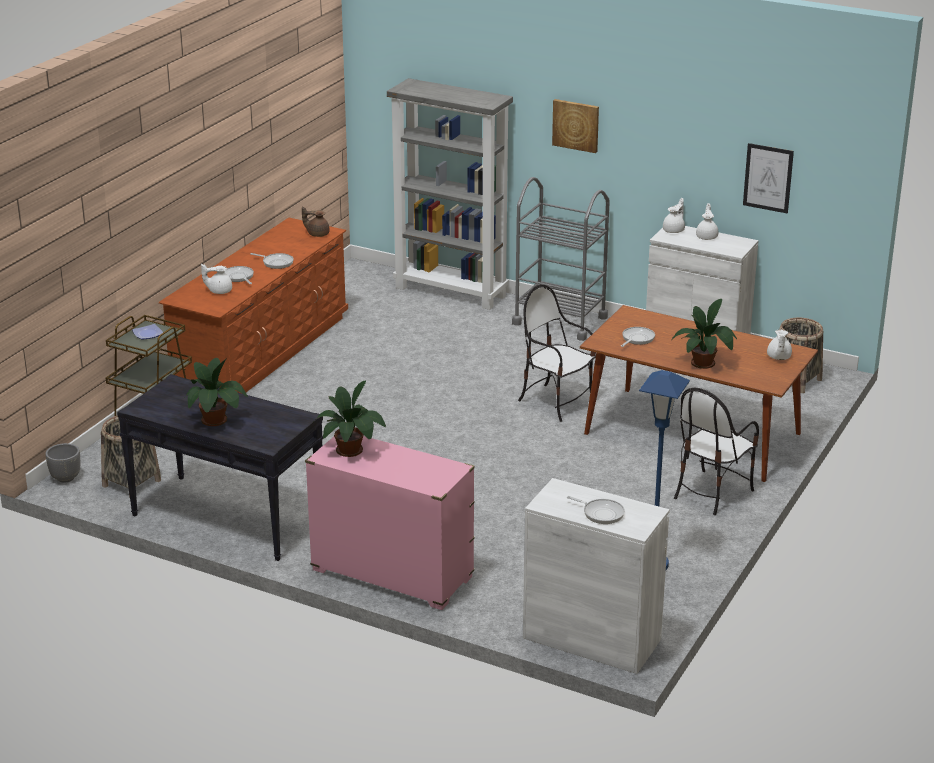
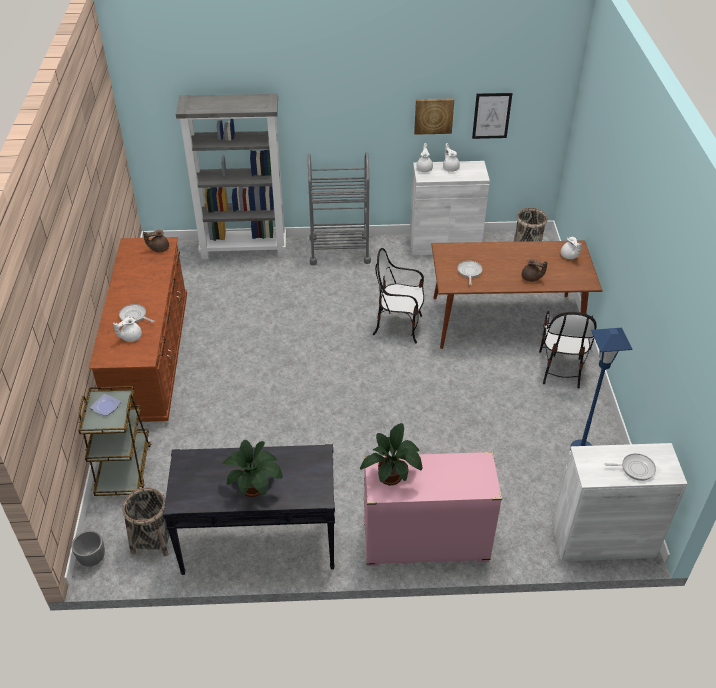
camera: 30 degrees left, 15 degrees up
(276, 262) = (152, 290): frying pan -> none
(576, 125) = (333, 105): picture -> picture (433, 115)
(705, 363) = (531, 278): potted plant -> brown teapot

